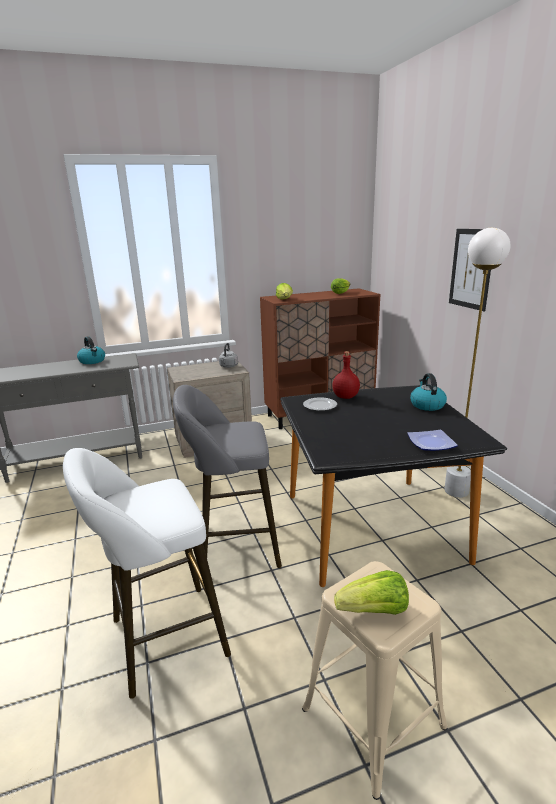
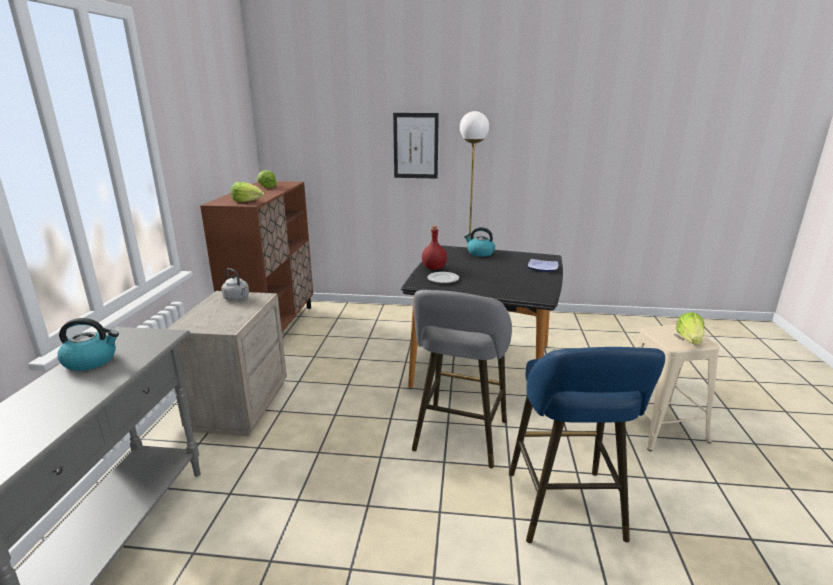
camera: 65 degrees left, 0 degrees up
(161, 640) = (566, 511): white stool -> blue stool

